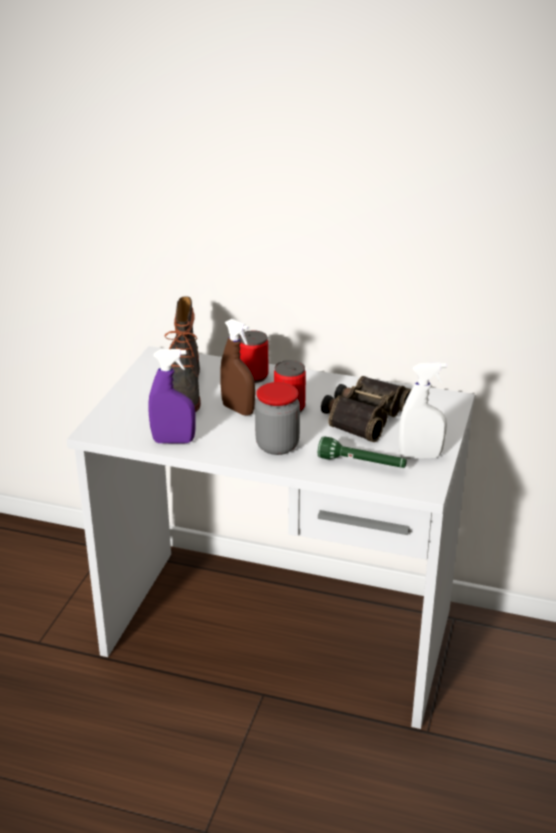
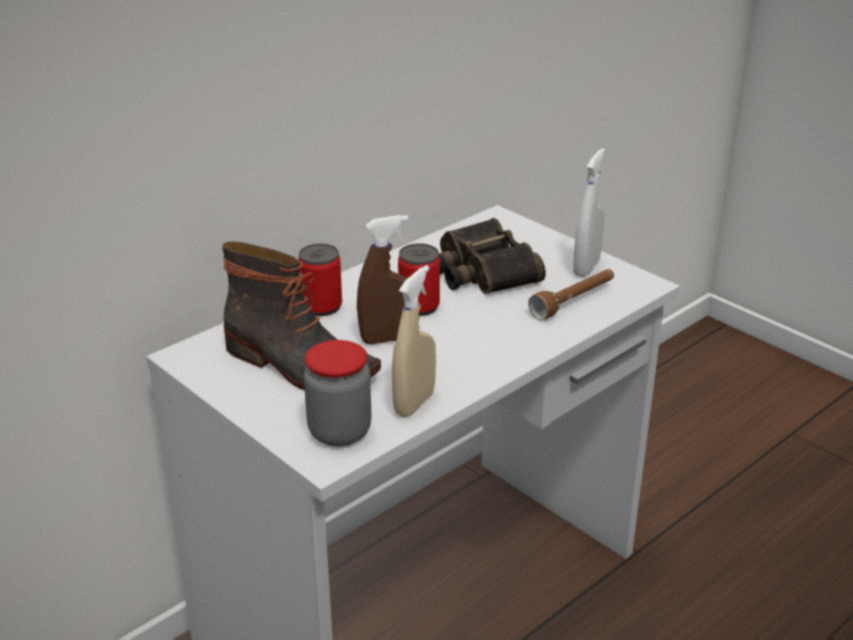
camera: 60 degrees left, 0 degrees up
(173, 441) = (414, 403): purple spray bottle -> beige spray bottle
(277, 446) = (492, 338): jar -> jar (339, 432)
(362, 464) = (574, 301): green flashlight -> brown flashlight

